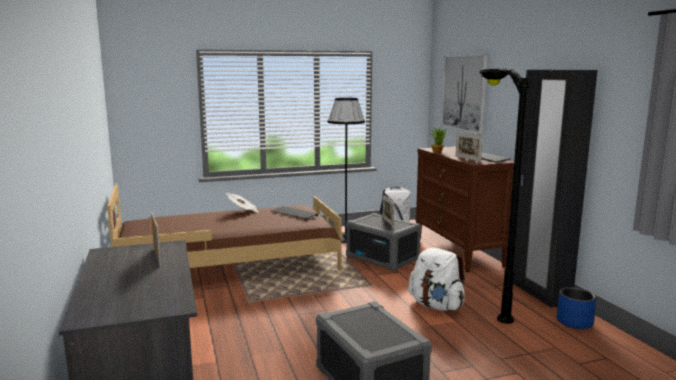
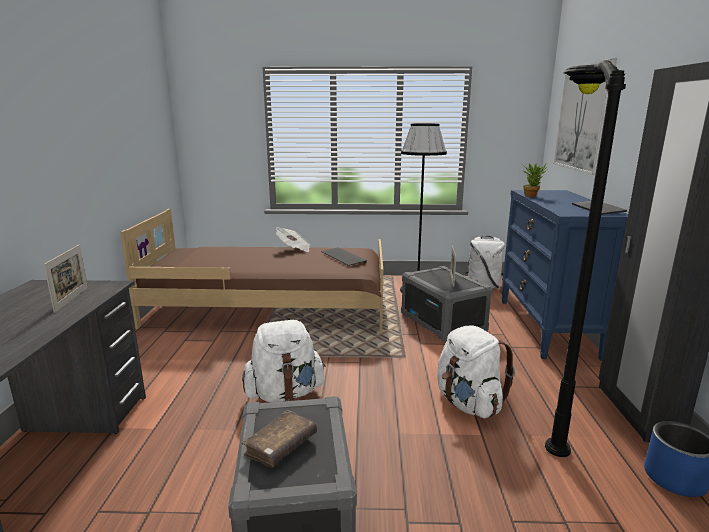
camera: 20 degrees right, 5 degrees up
(300, 322) = (285, 393): none -> white backpack
(366, 330) = (281, 446): none -> brown book
(458, 252) = (547, 327): brown dresser -> blue dresser
(467, 159) = (563, 207): picture frame -> none

